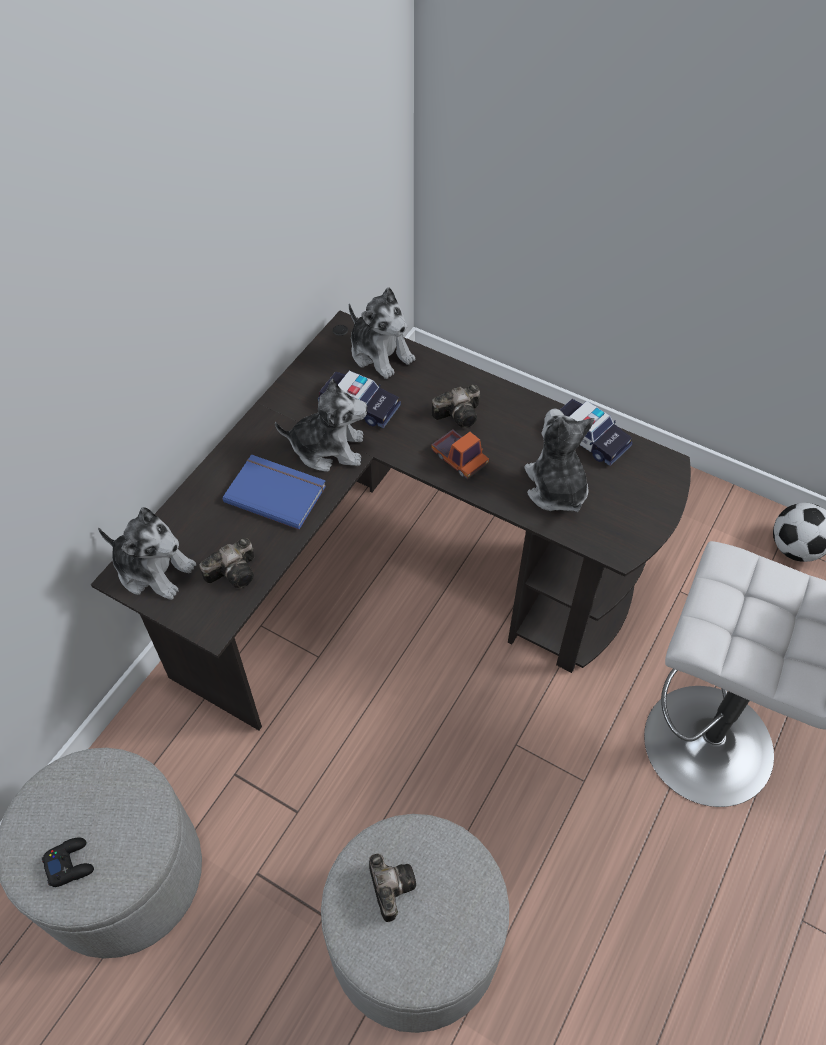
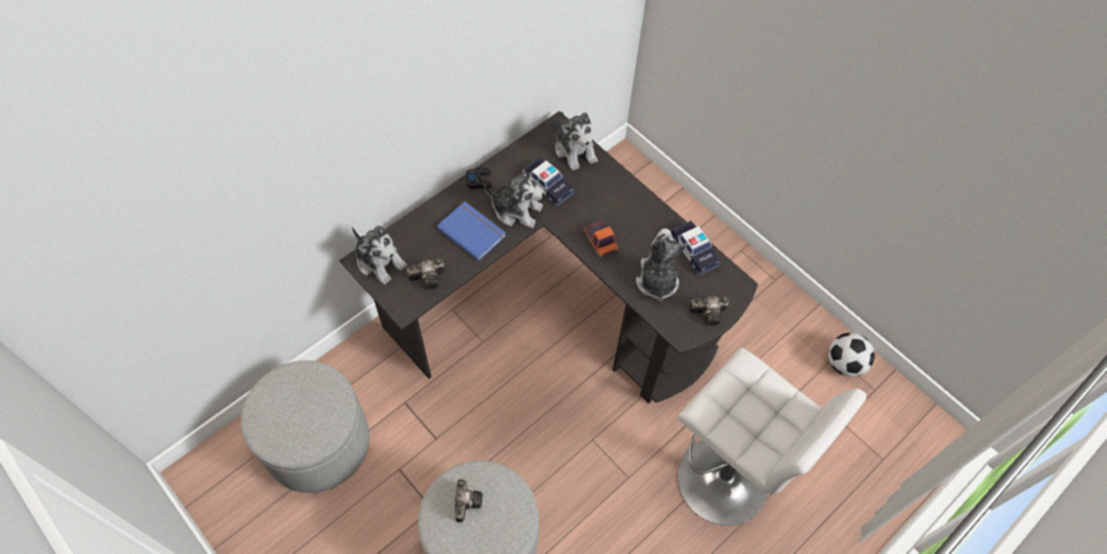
camera: 15 degrees right, 5 degrees up
(70, 863) = (283, 427): black game controller -> black game controller (479, 180)
(460, 414) = (612, 210): camera -> camera (710, 313)

